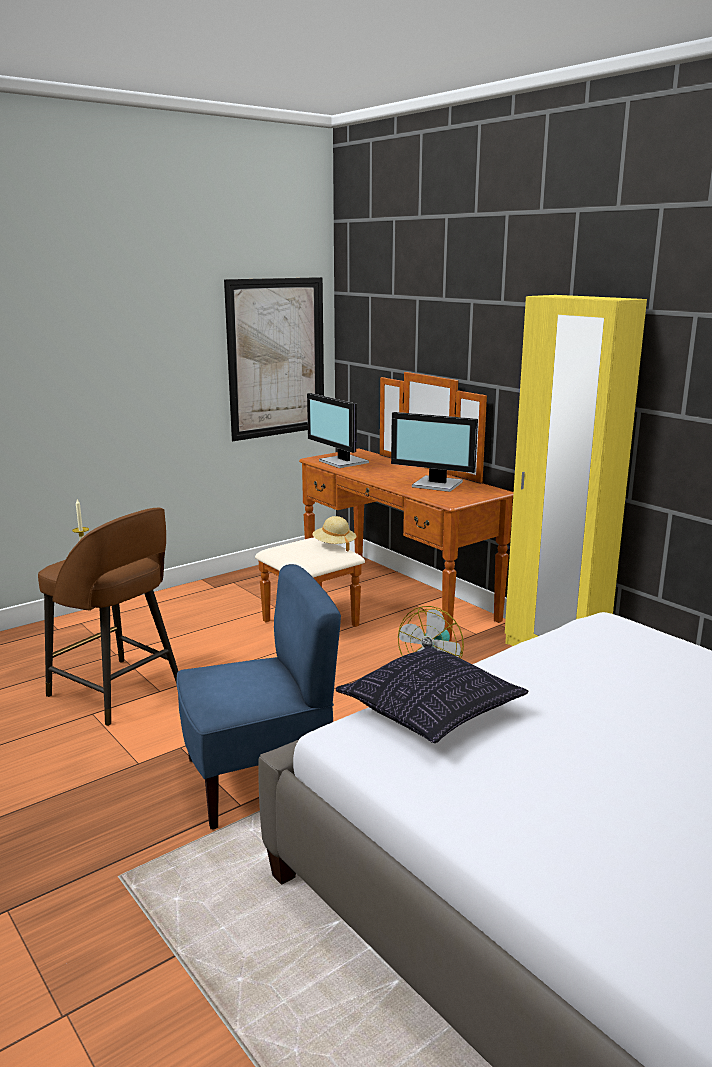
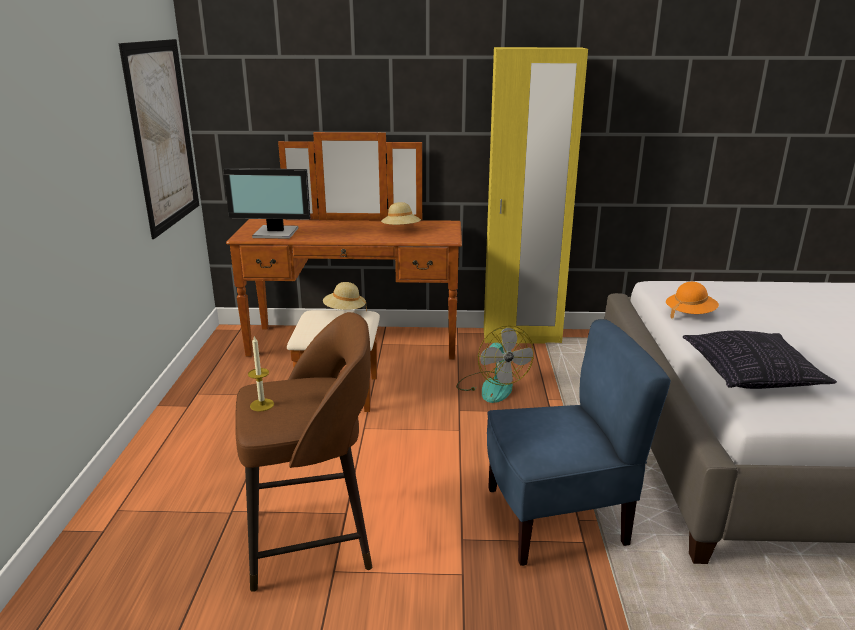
camera: 50 degrees left, 5 degrees up
(258, 780) = (556, 518): blue chair -> blue chair turned 60 degrees clockwise
(437, 485) = (401, 230): monitor -> beige hat
(548, 652) = (689, 314): none -> orange hat

